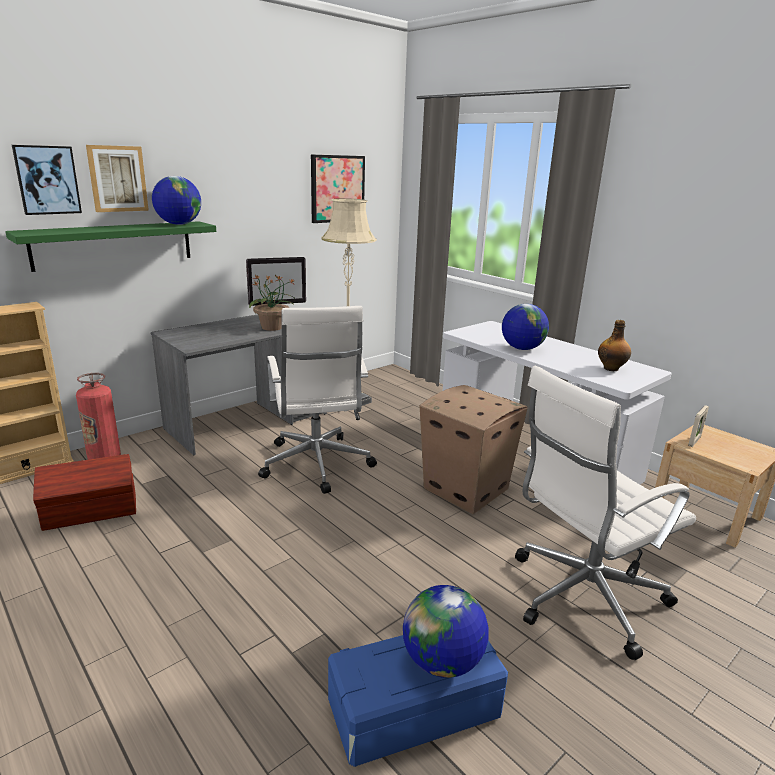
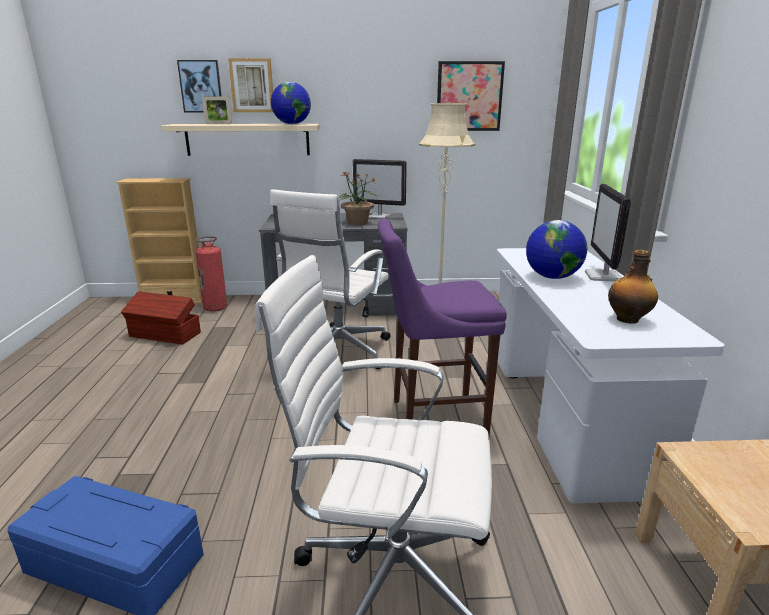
camera: 40 degrees right, 0 degrees up
(114, 245) = (247, 139): green shelf -> beige shelf
(442, 662) = (111, 527): globe -> none
(464, 488) = (433, 417): cardboard box -> purple stool
(546, 341) = (603, 277): none -> monitor
(694, 441) = (710, 458): picture frame -> picture frame (218, 124)

